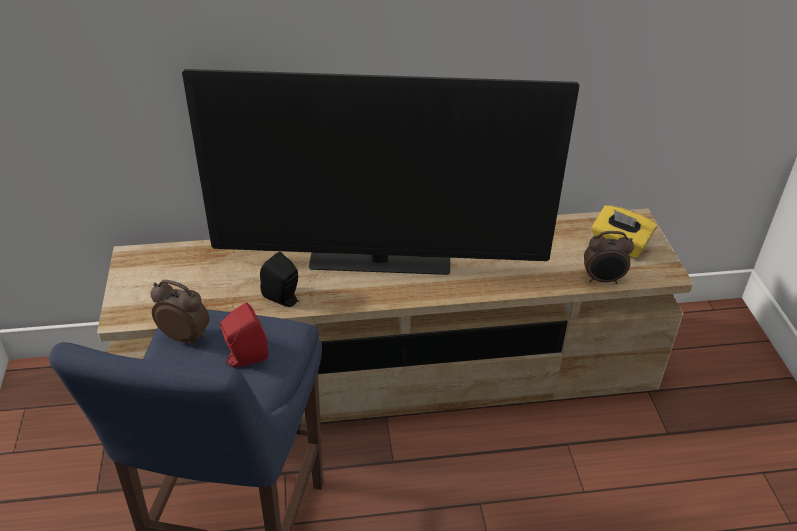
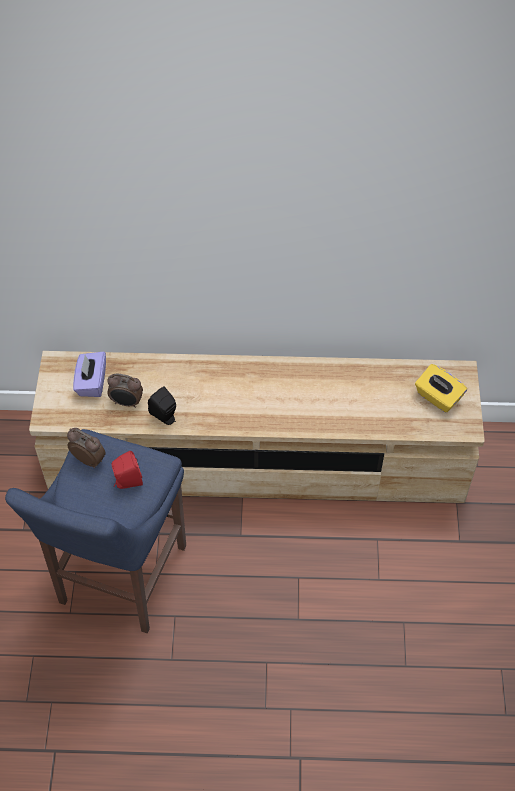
camera: 10 degrees right, 15 degrees up
(181, 272) = (91, 382): none -> purple tissue box
(380, 264) = (243, 392): television -> none
(603, 280) = (413, 429): alarm clock -> alarm clock (127, 403)

